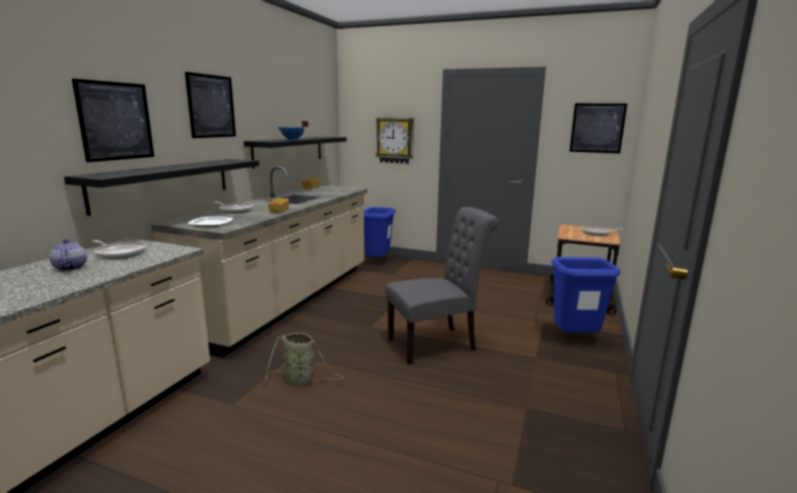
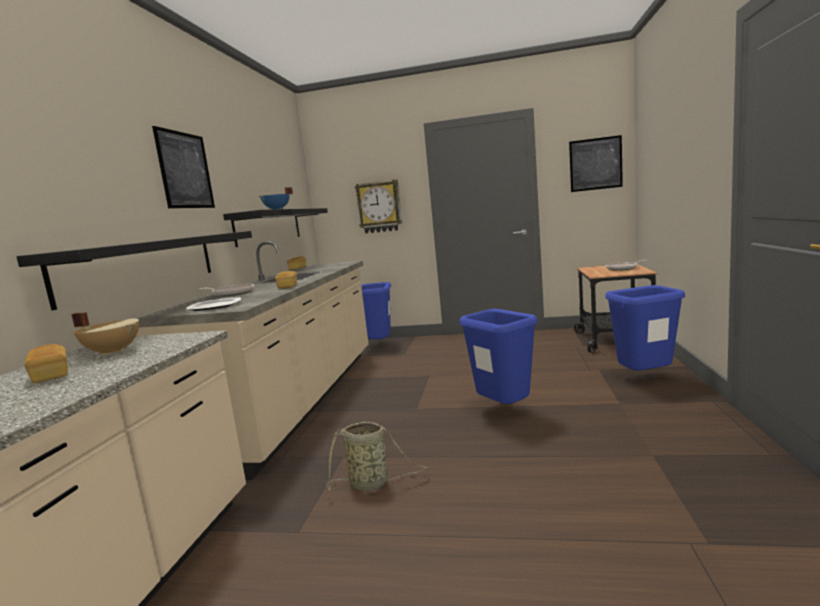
camera: 10 degrees left, 5 degrees down
(70, 268) = (51, 376): teapot -> bread
(116, 121) = (77, 183): picture -> none
(120, 253) = (114, 352): frying pan -> beige cooking pot
(437, 343) = (504, 411): grey chair -> blue trash can

